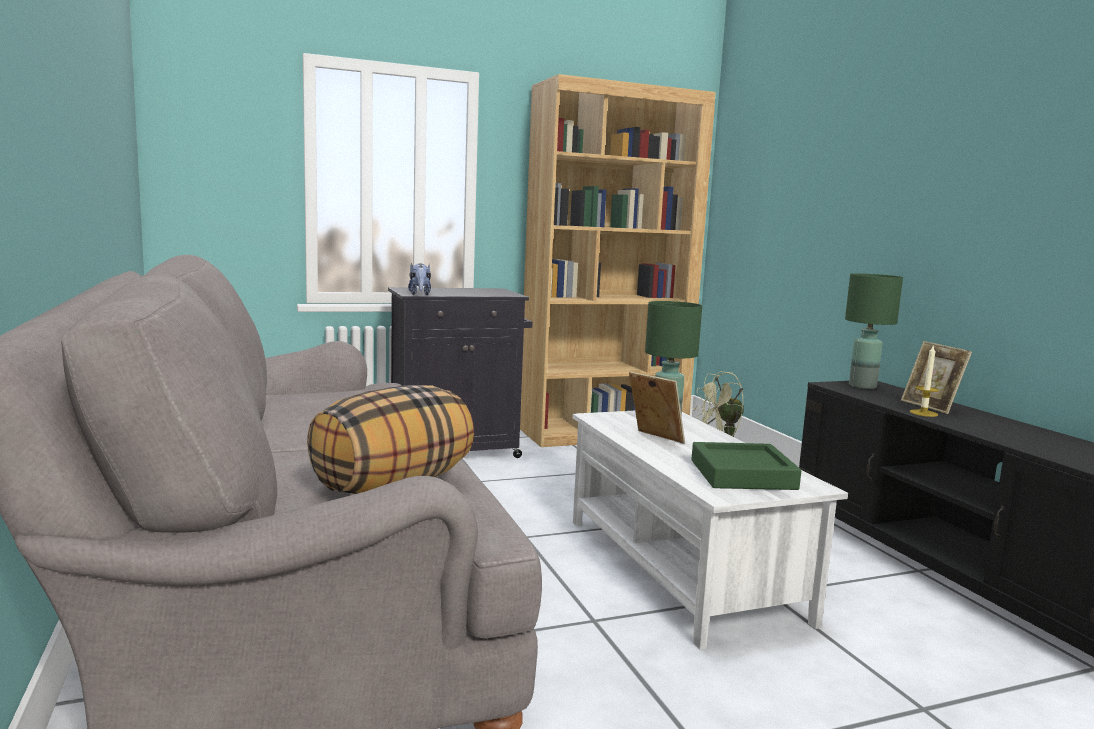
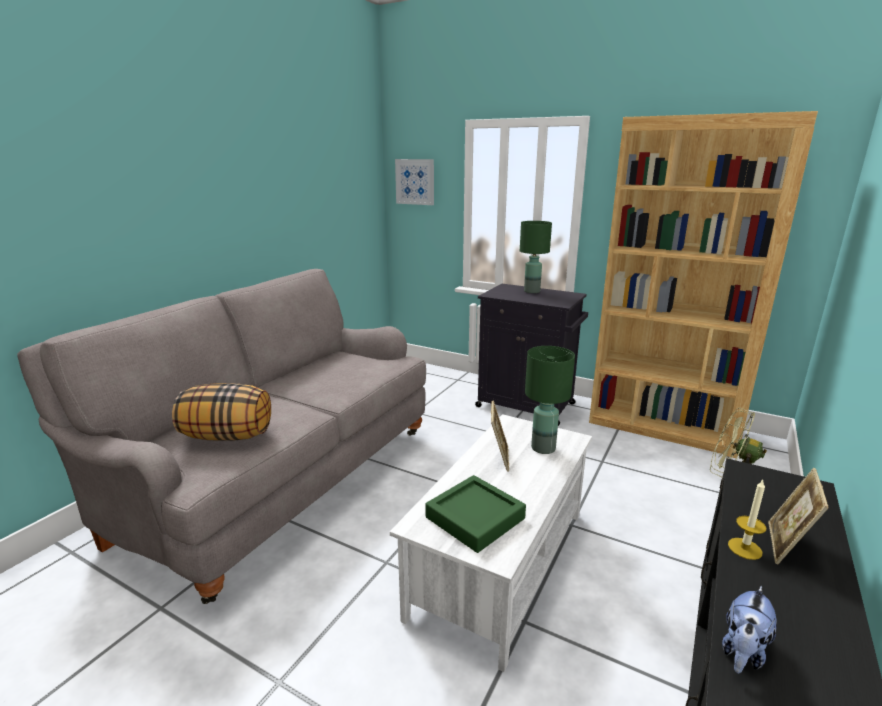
camera: 50 degrees right, 10 degrees up
(209, 138) = (415, 182): none -> picture
(420, 294) = (494, 295): plush toy -> plush toy (743, 651)
(862, 386) = (780, 486): green table lamp -> green table lamp (531, 291)

